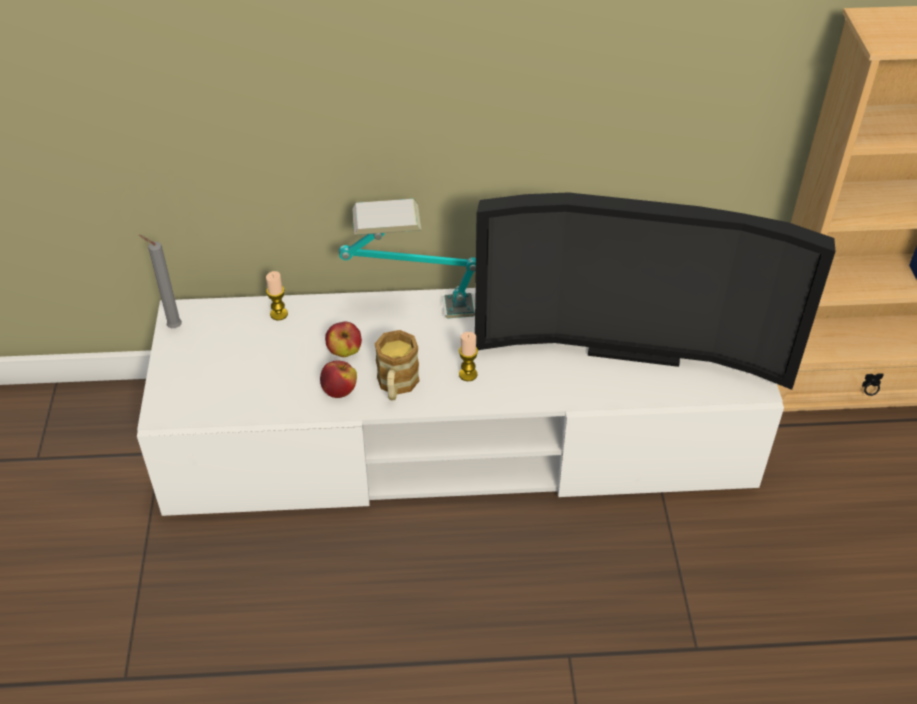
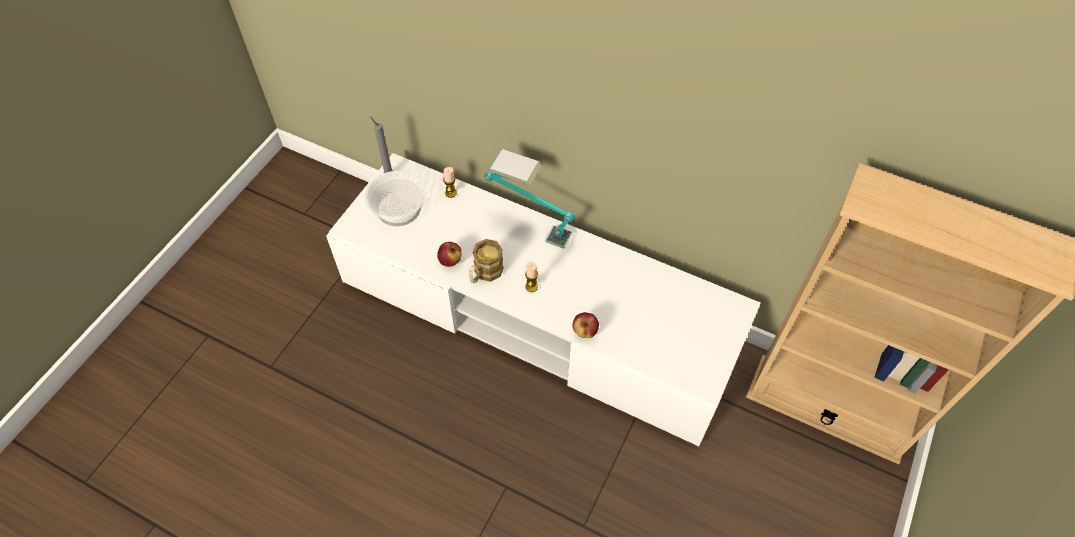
camera: 30 degrees right, 10 degrees up
(221, 361) = (399, 209): none -> bowl
(344, 352) = (470, 236): apple -> apple (585, 331)
(632, 341) = (650, 314): television -> none

